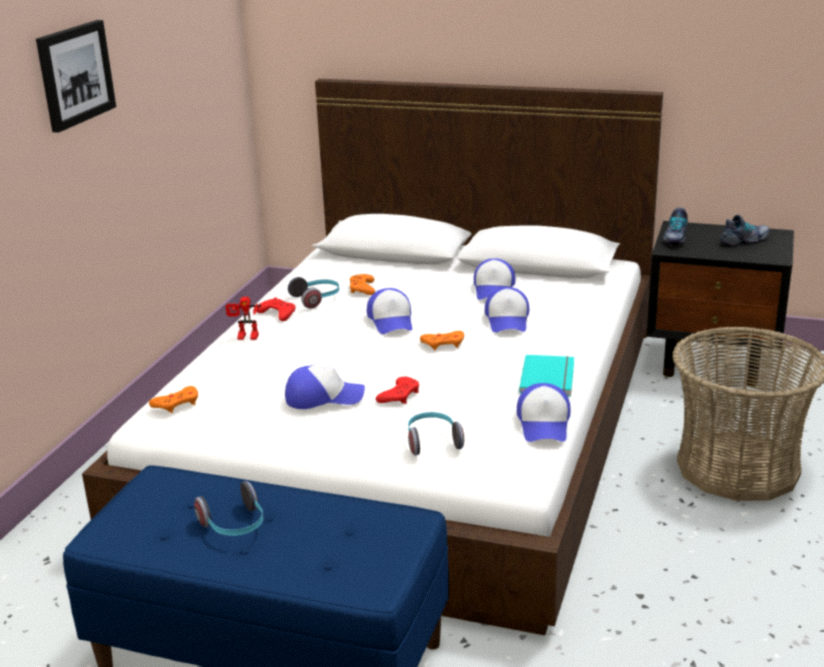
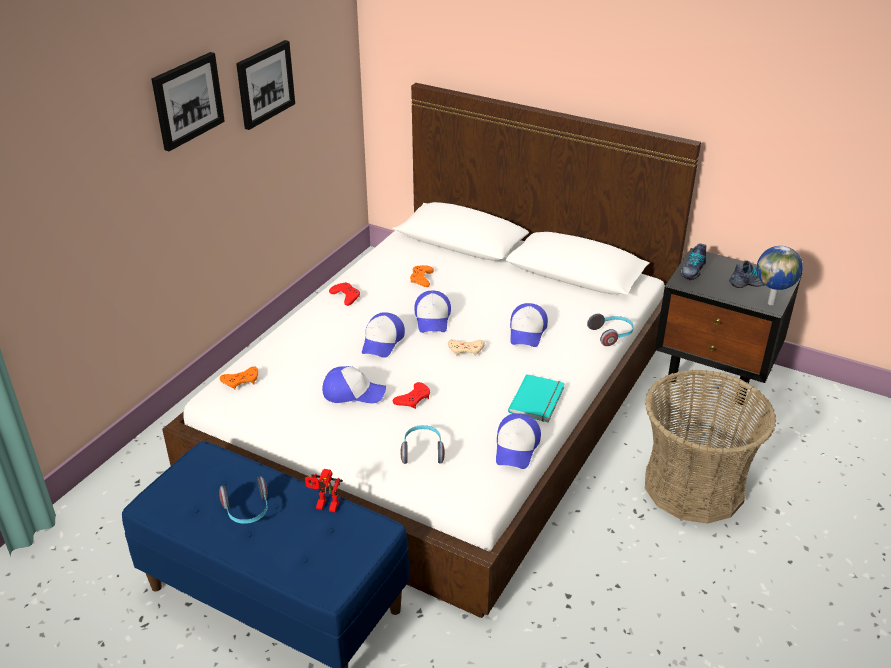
camera: 10 degrees right, 10 degrees up
(154, 71) = (264, 84): none -> picture
(246, 338) = (313, 319): toy robot -> toy robot (325, 507)
(317, 299) = (381, 285): headphones -> headphones (612, 335)
(443, 344) = (466, 350): orange game controller -> beige game controller
(494, 289) = (528, 295): cap -> cap (382, 341)
(775, 254) = (771, 303): none -> globe

